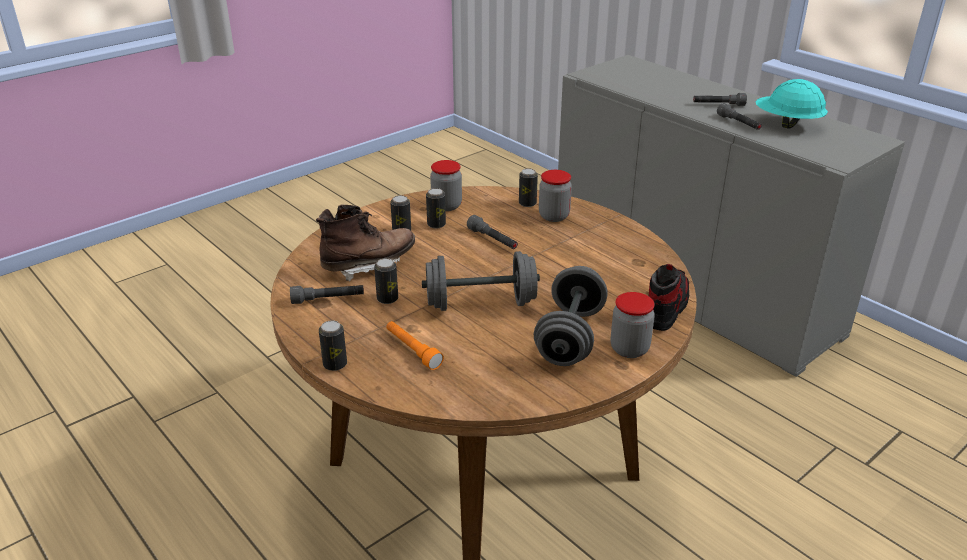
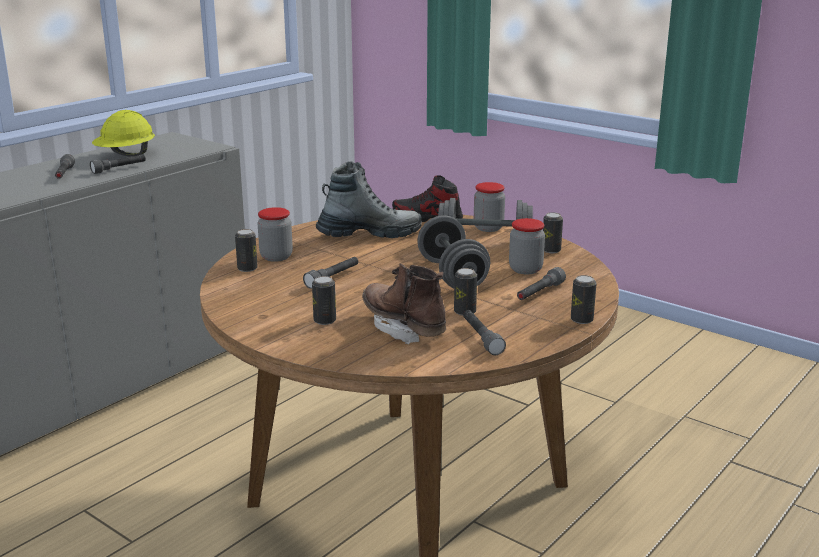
camera: 100 degrees left, 10 degrees down
(413, 350) = (539, 293): orange flashlight -> grey flashlight
(436, 224) = (303, 305): can -> can (551, 250)
(446, 206) = (255, 305): jar -> jar (525, 269)
(613, 266) = (369, 234): none -> boot
(787, 124) = (126, 156): turquoise hard hat -> yellow hard hat

